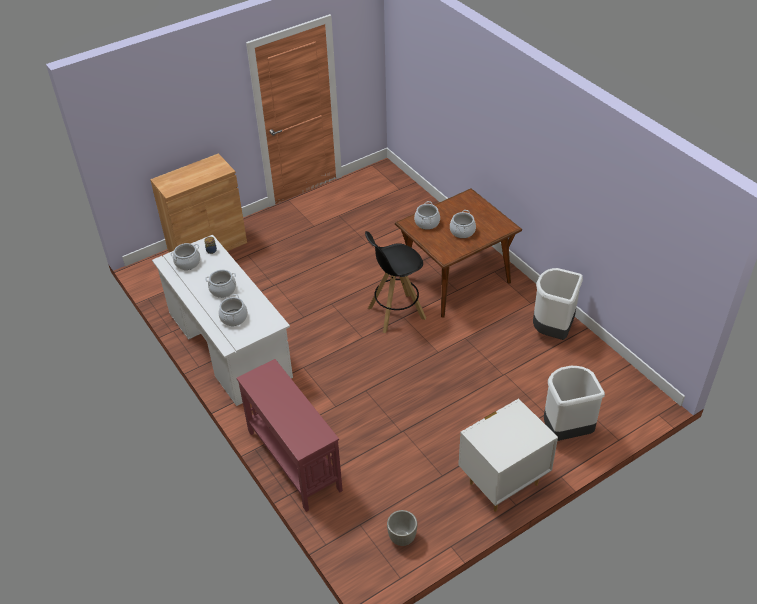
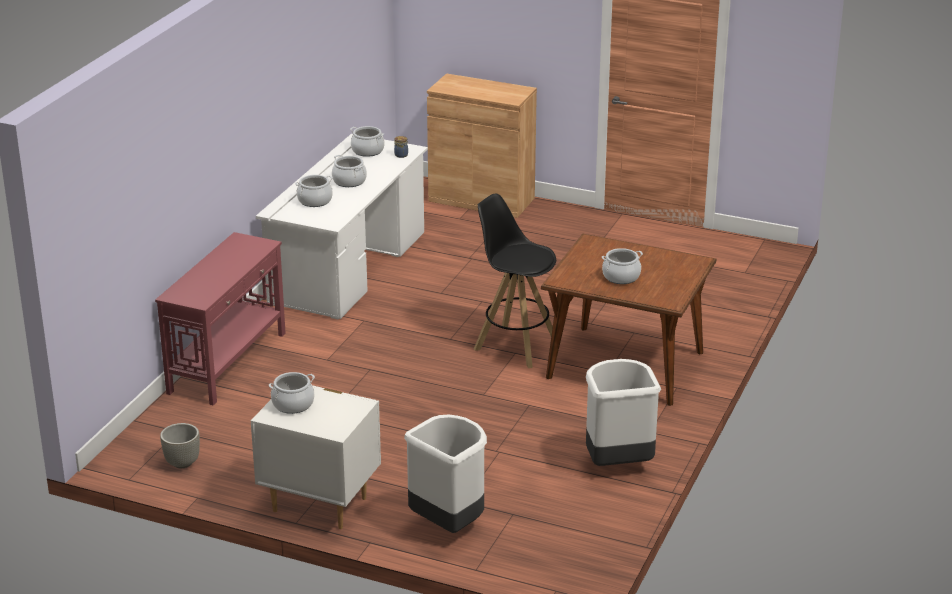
camera: 55 degrees right, 15 degrees down
(427, 223) = (607, 251): cooking pot -> cooking pot (293, 404)

